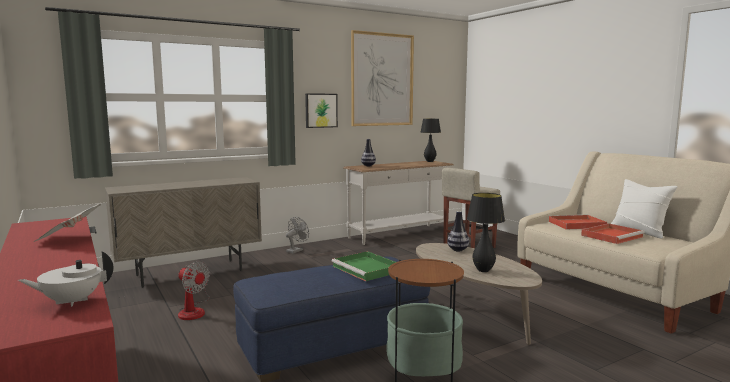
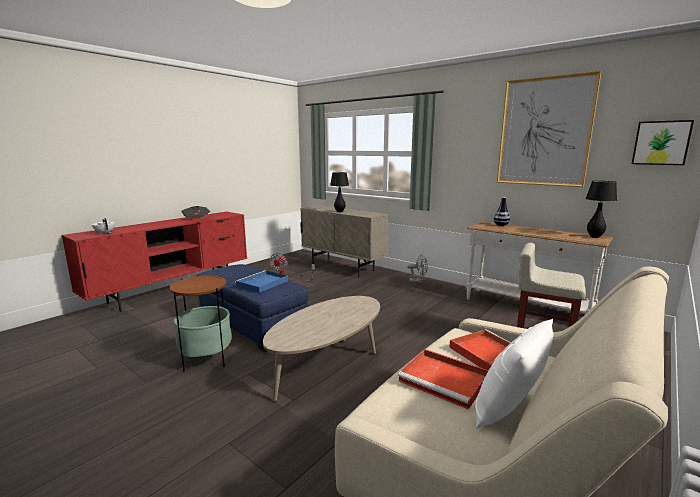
camera: 70 degrees right, 5 degrees up
(321, 110) = (465, 165): picture -> picture (661, 143)
(367, 269) = (262, 283): green tray -> blue tray
(457, 250) = (360, 310): vase -> none
(483, 270) = (301, 324): black table lamp -> black table lamp (339, 212)

